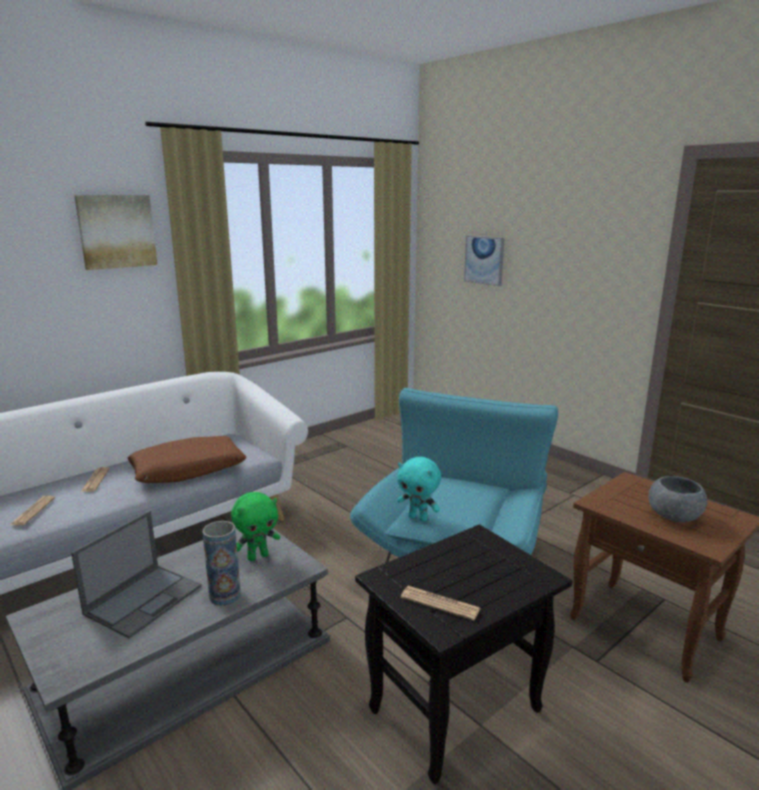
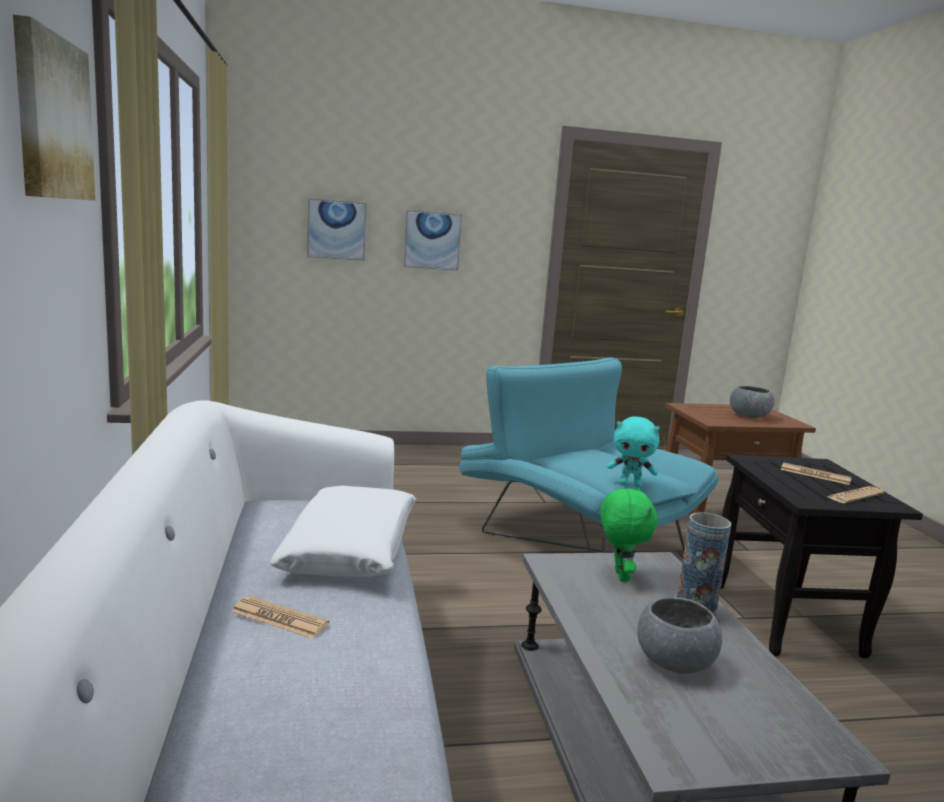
camera: 60 degrees left, 5 degrees down
(33, 511) = (335, 697): newspaper -> newspaper (815, 475)
(144, 599) = (674, 662): laptop -> grey bowl
(188, 470) = (351, 548): brown pillow -> white pillow
(418, 518) = (630, 485): turquoise plush toy -> turquoise plush toy turned 45 degrees clockwise
(551, 270) = (432, 240): none -> picture

